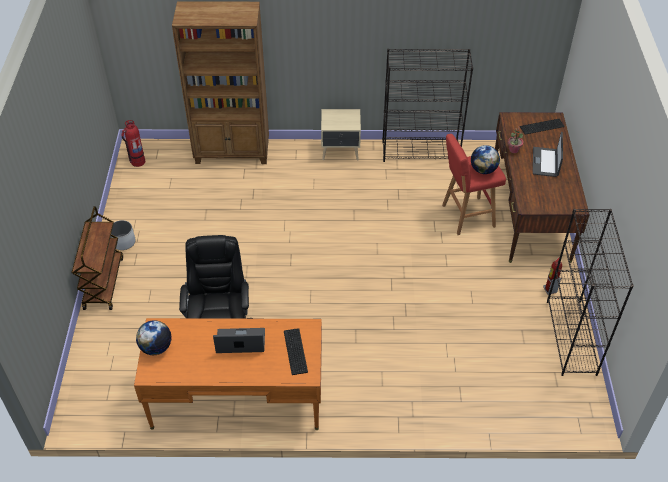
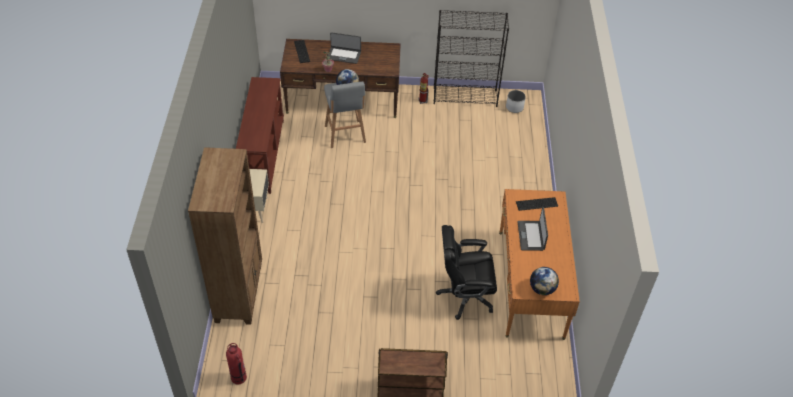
camera: 90 degrees left, 0 degrees up
(124, 242) = (358, 379): white planter -> white planter (514, 107)
(421, 151) = (263, 155): black bookcase -> brown console table
(466, 216) = (345, 135): red stool -> grey stool

